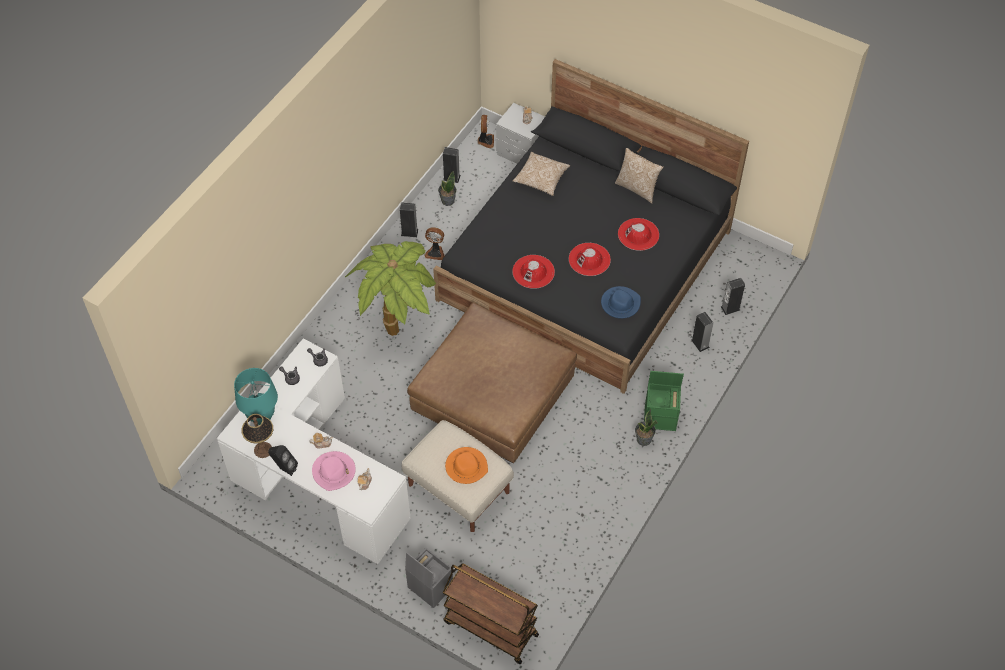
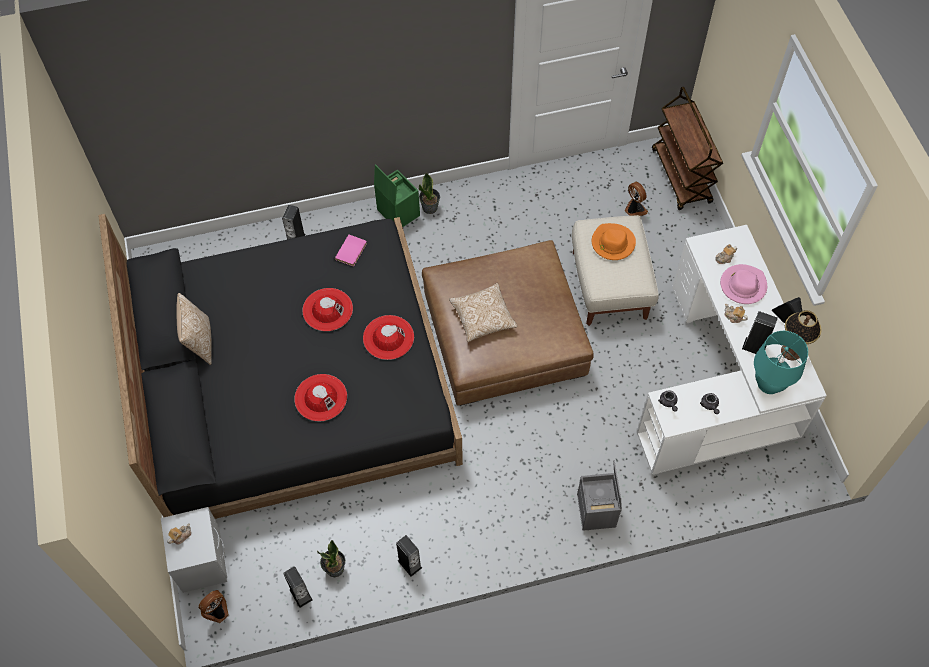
camera: 135 degrees left, 5 degrees up
(398, 327) = (522, 466): potted plant -> none
(429, 587) = (700, 234): grey storage box -> grey storage box (597, 511)
(435, 252) = (409, 517): fan -> fan (634, 209)
(541, 179) = (267, 428): pillow -> pillow (483, 318)
(620, 304) = (352, 251): blue hat -> pink book
(638, 234) = (258, 297): red hat -> red hat (321, 397)
(730, 308) = (236, 246): speaker -> speaker (754, 346)

